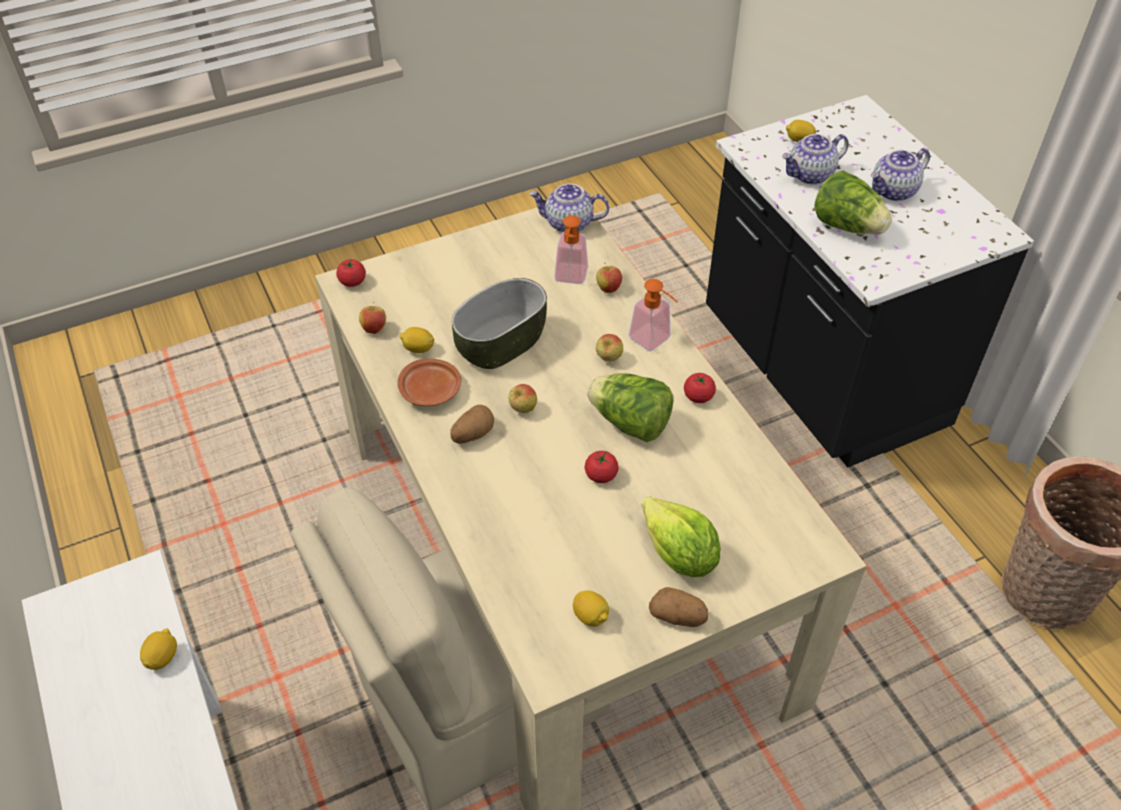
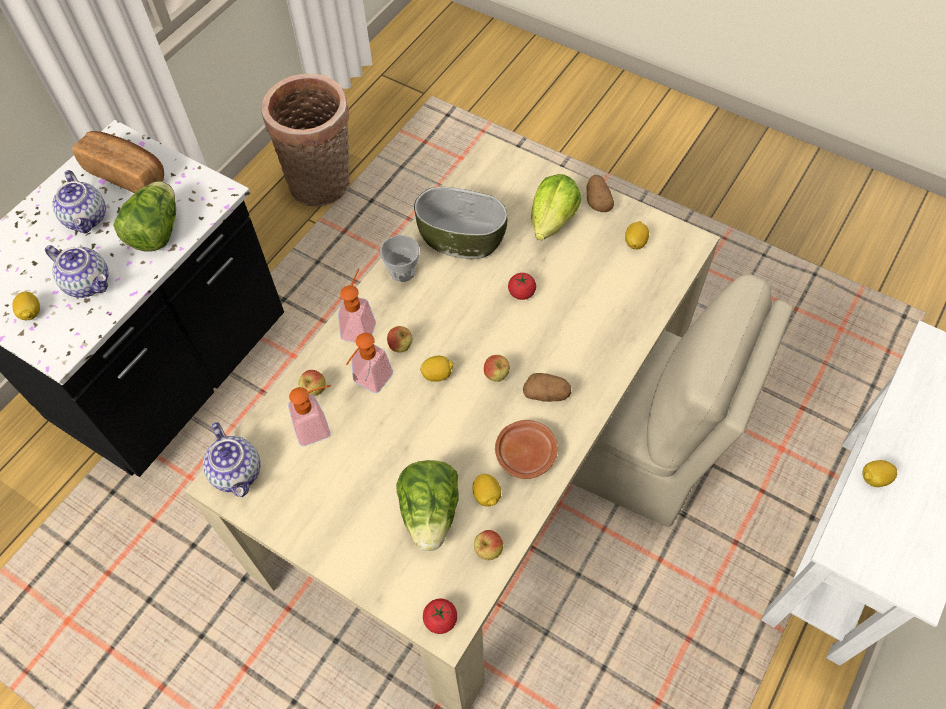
camera: 120 degrees left, 10 degrees up
(501, 344) = (436, 433): bowl -> bowl (462, 238)
(558, 370) = (437, 374): none -> lemon
(588, 323) = (369, 382): none -> soap dispenser
(630, 423) = (460, 299): lettuce -> lettuce (430, 513)
(698, 396) = (402, 271): tomato -> cup
(894, 191) = (87, 218): teapot -> teapot turned 45 degrees clockwise
(941, 228) = (127, 174): none -> bread

